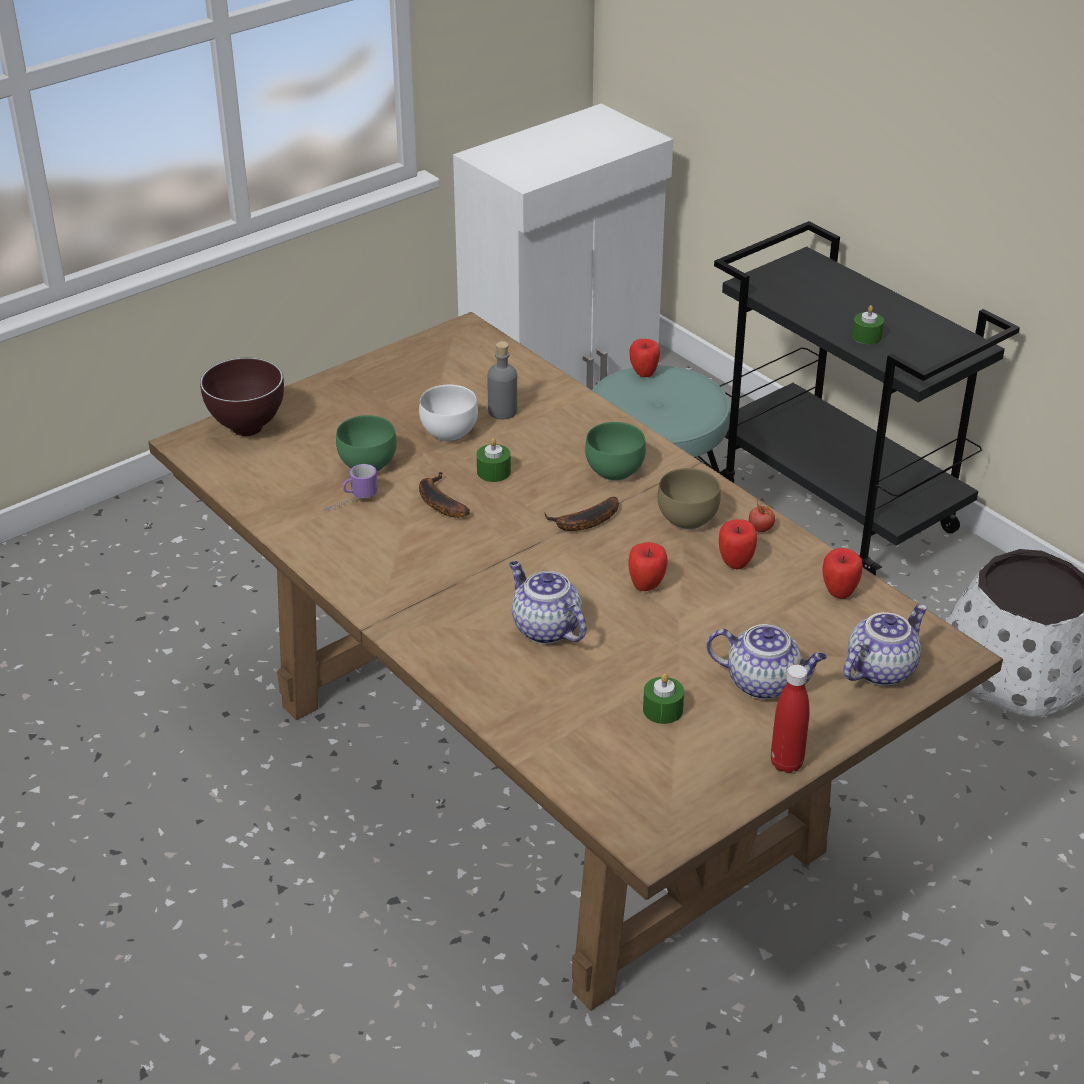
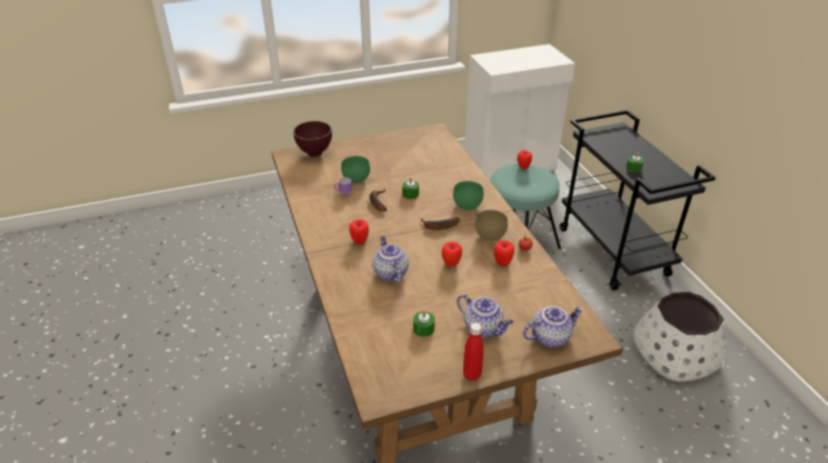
camera: 20 degrees right, 0 degrees up
(449, 434) = (400, 173): white bowl -> none
(502, 411) = (431, 168): grey bottle -> none
(839, 592) = (548, 290): apple -> apple (359, 241)

